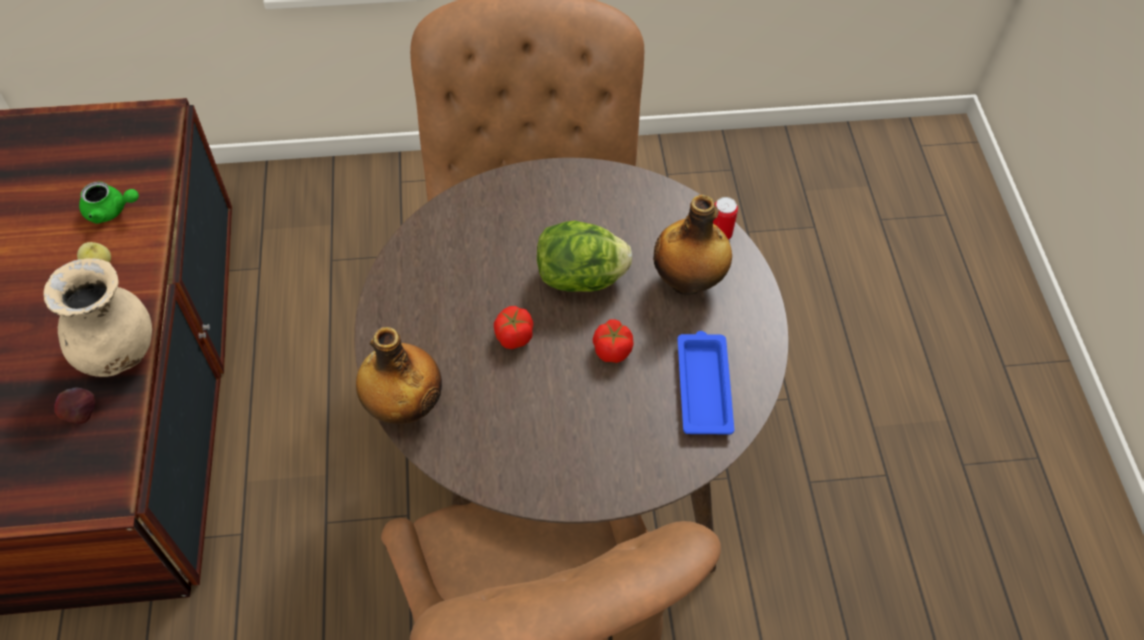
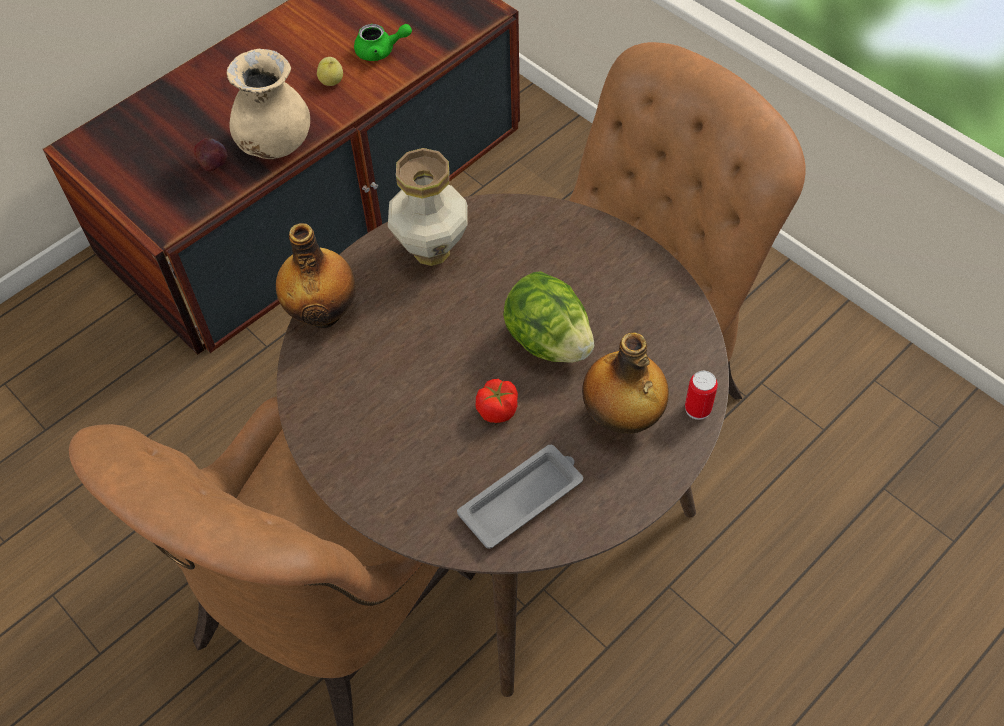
camera: 55 degrees right, 0 degrees up
(111, 211) = (380, 51): green teapot -> green teapot turned 60 degrees counterclockwise
(420, 292) = (432, 250): none -> vase
(514, 336) = (448, 335): tomato -> none
(703, 386) = (523, 498): blue tray -> grey tray

